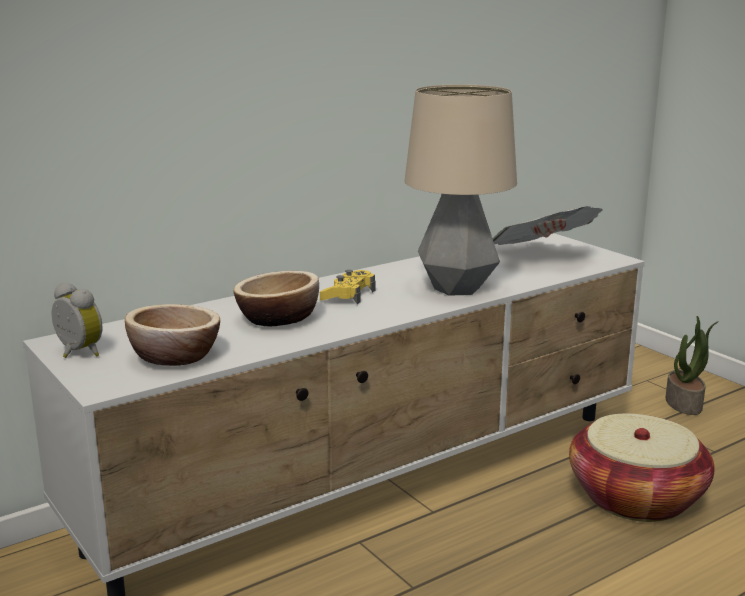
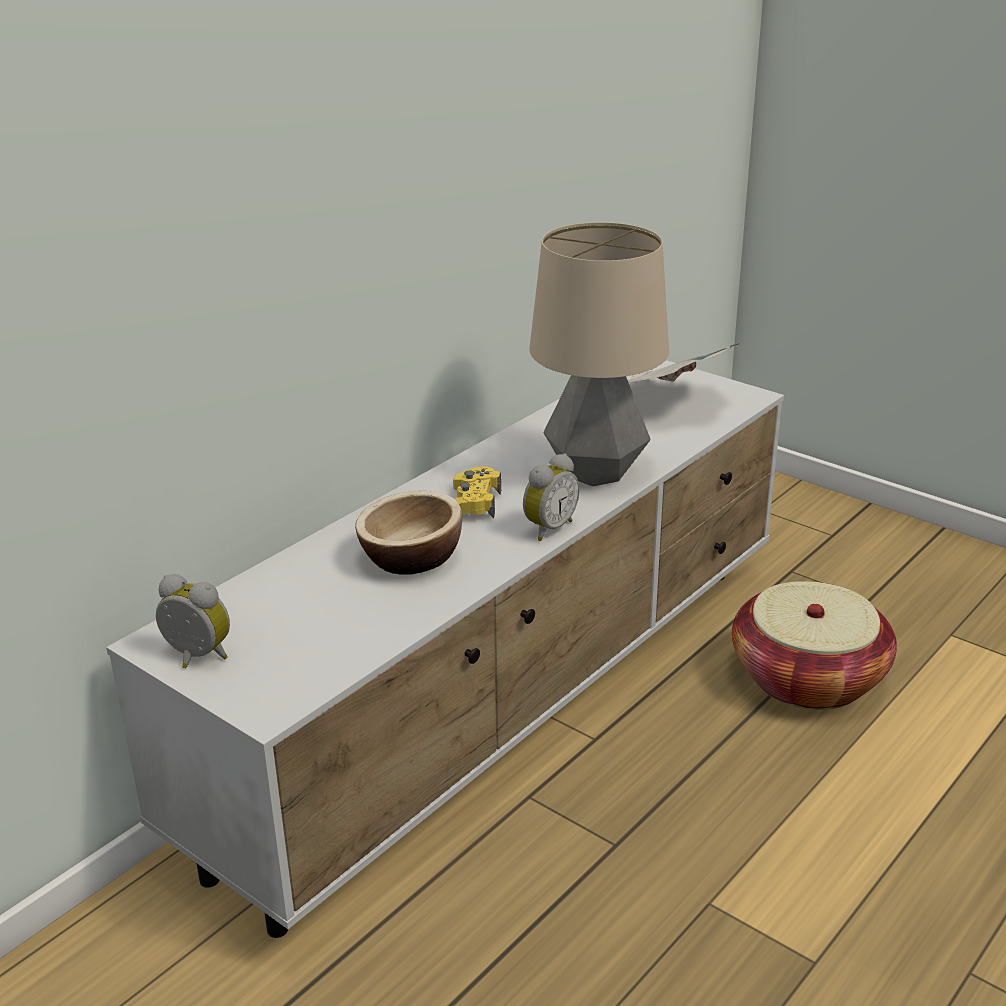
camera: 15 degrees left, 10 degrees up
(175, 357) = (324, 643): bowl -> none
(395, 314) = (548, 528): none -> alarm clock
(684, 404) = (814, 538): potted plant -> none

